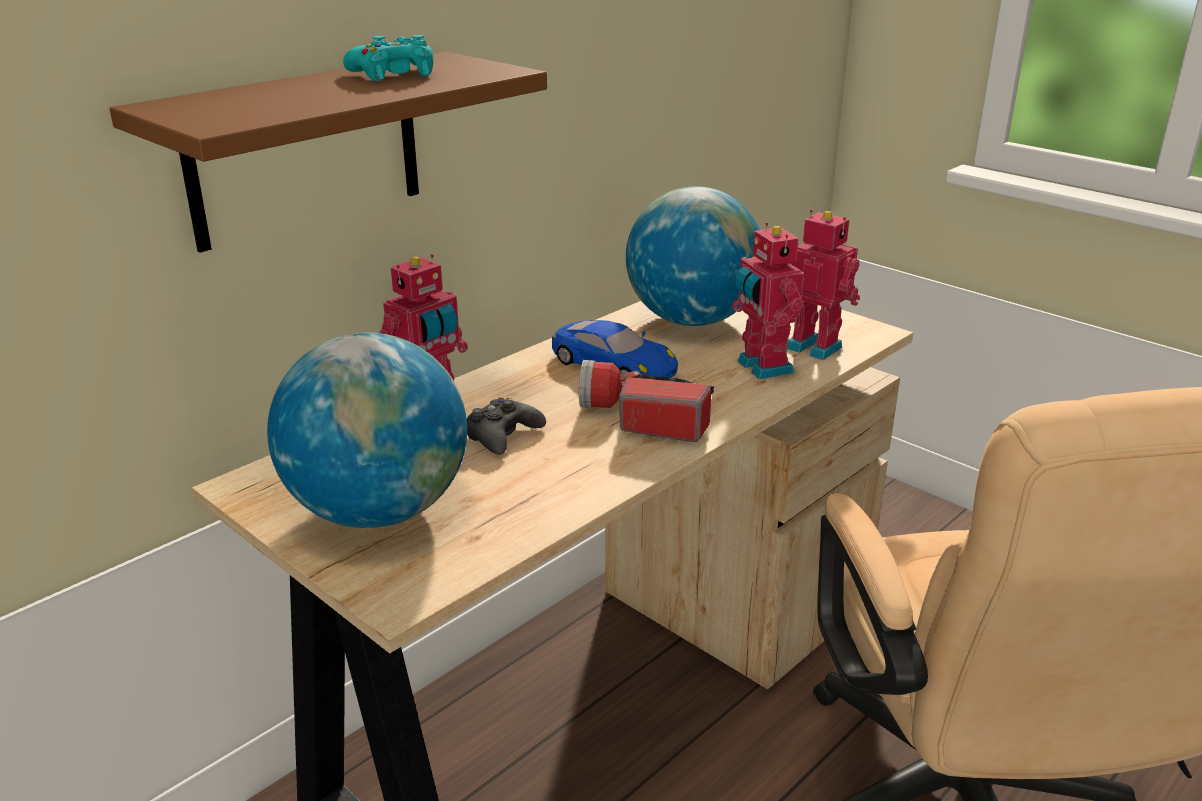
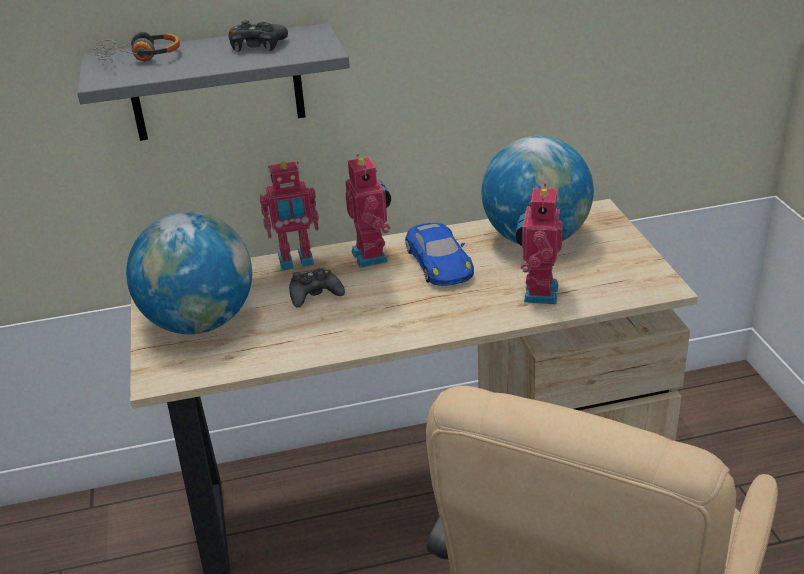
camera: 35 degrees right, 5 degrees up
(227, 100) = (139, 57): none -> headphones
(306, 150) = (216, 83): brown shelf -> grey shelf
(394, 74) = (257, 45): turquoise game controller -> black game controller
(641, 418) = (410, 308): flashlight -> none
(816, 346) = (600, 287): toy robot -> toy robot (372, 256)

